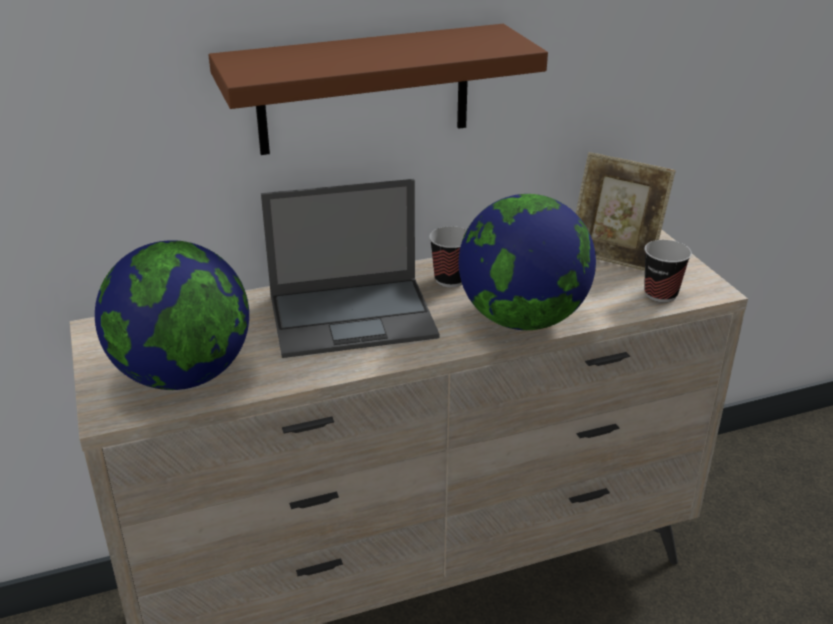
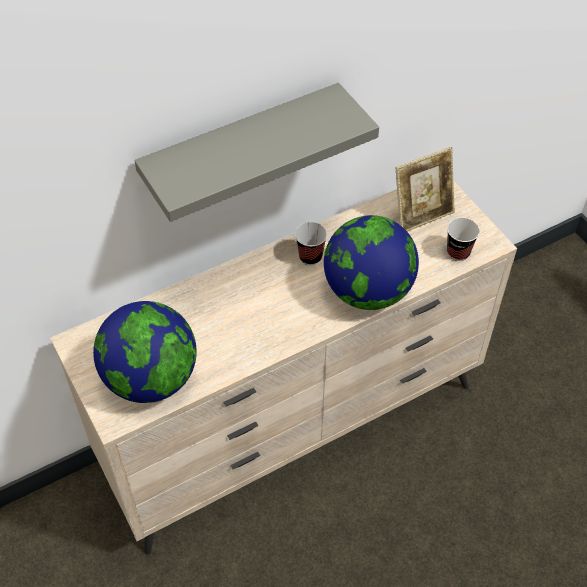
camera: 10 degrees left, 20 degrees up
(354, 316) = (251, 304): laptop -> none
(364, 90) = (241, 149): brown shelf -> grey shelf
(614, 256) = (422, 215): picture frame -> picture frame turned 45 degrees counterclockwise

